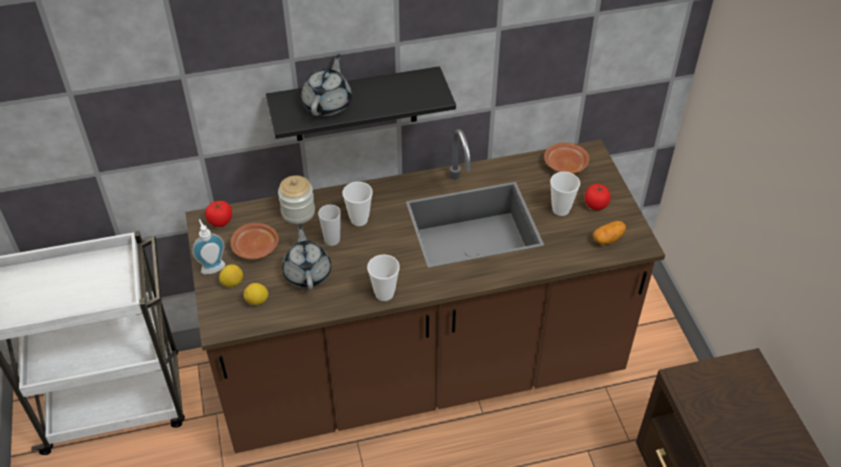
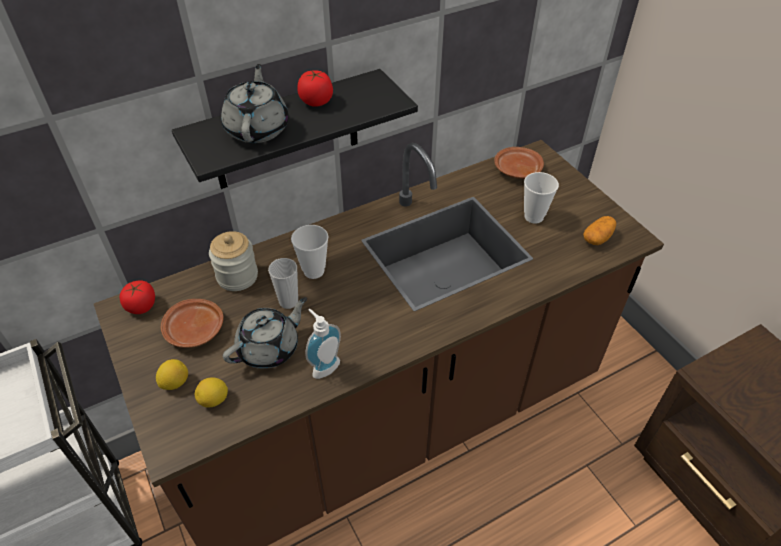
camera: 15 degrees left, 0 degrees up
(212, 266) = (143, 366): soap dispenser -> soap dispenser (324, 366)
(307, 272) = (270, 348): grey teapot -> grey teapot turned 75 degrees clockwise
(384, 293) = (373, 354): cup -> none
(596, 204) = (567, 204): tomato -> tomato (316, 101)

